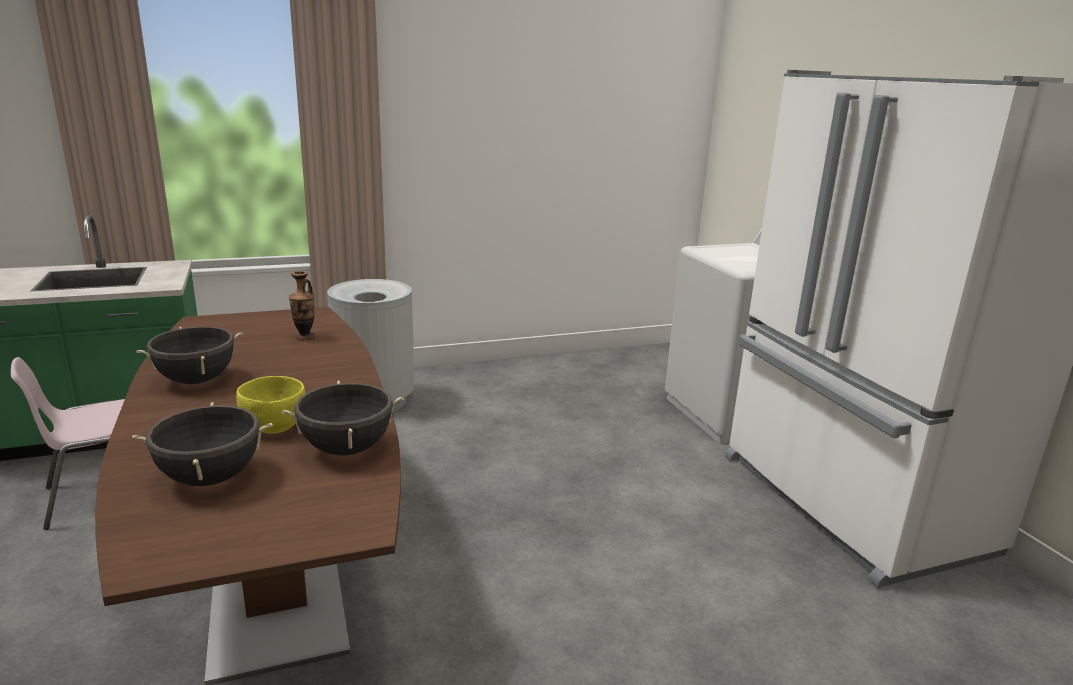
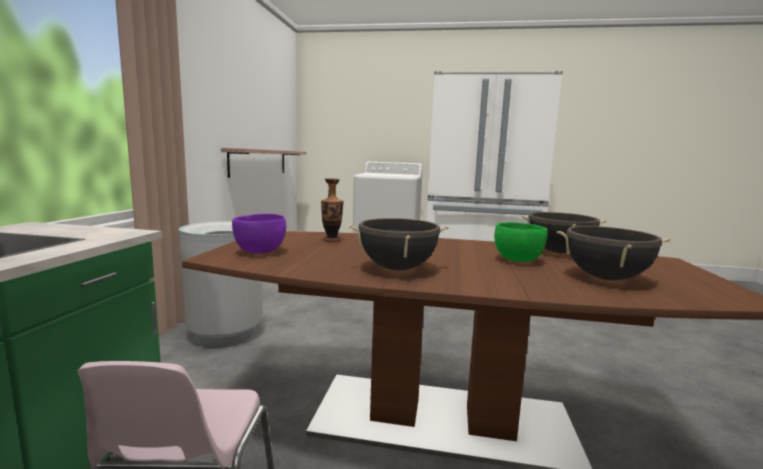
camera: 60 degrees left, 10 degrees down
(228, 327) = (261, 252): none -> purple bowl
(274, 427) = (517, 260): yellow bowl -> green bowl
(574, 204) = (259, 162): none -> shelf

